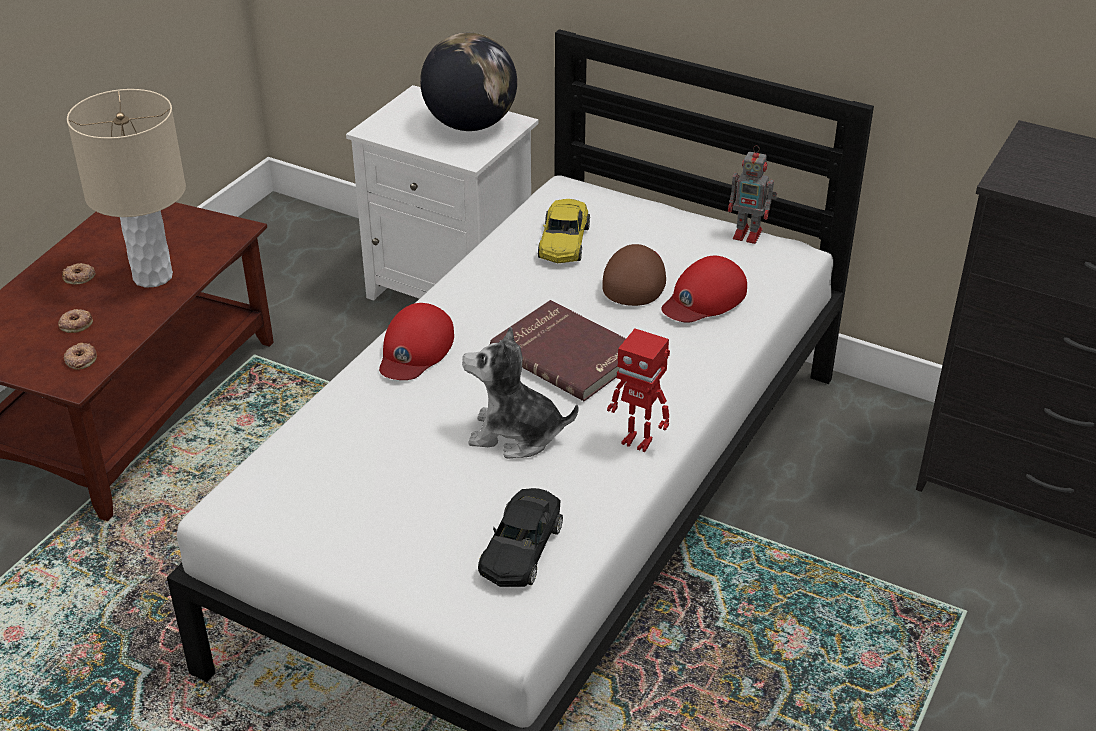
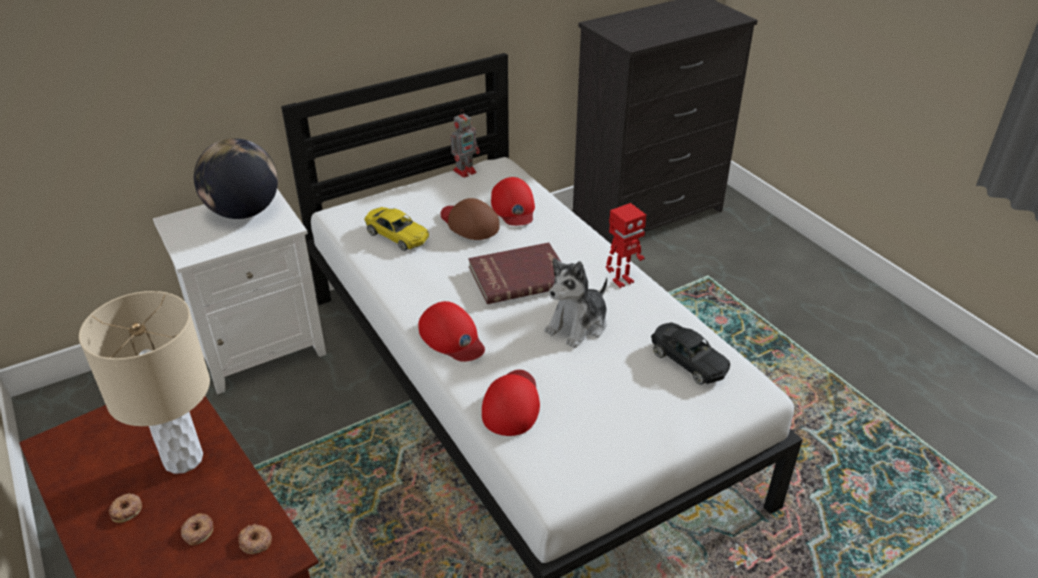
camera: 60 degrees left, 0 degrees up
(336, 432) = (512, 404): none -> red cap

